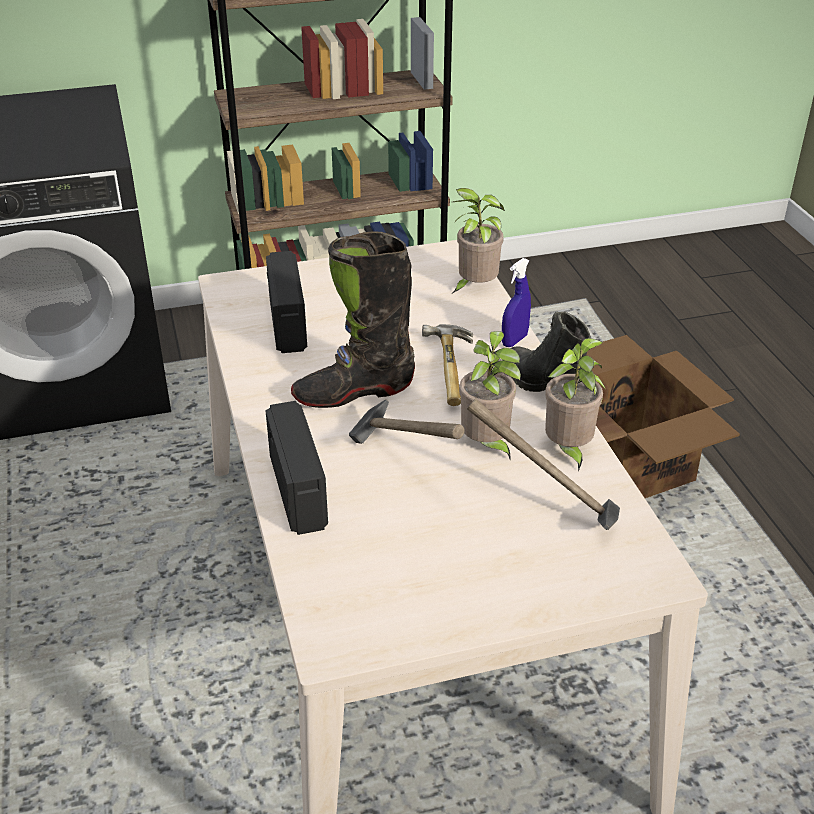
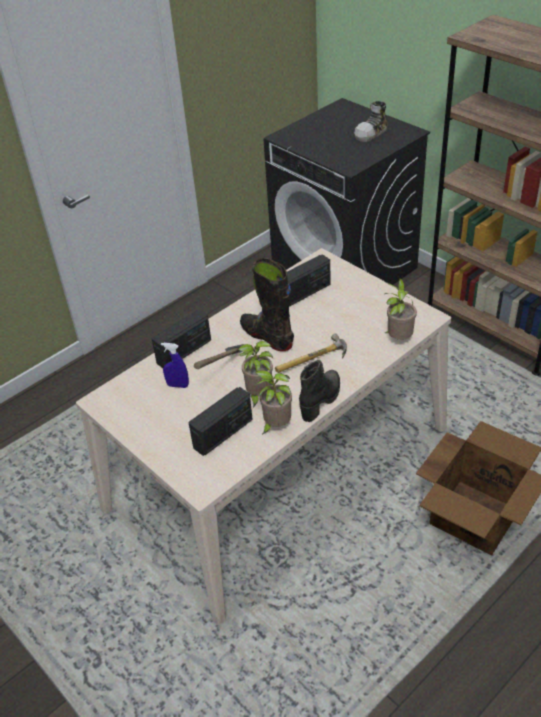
camera: 65 degrees right, 5 degrees up
(46, 116) = (372, 133): none -> shoe
(514, 340) = (359, 372): blue spray bottle -> blue spray bottle (178, 385)
(545, 510) = (223, 433): hammer -> radio

